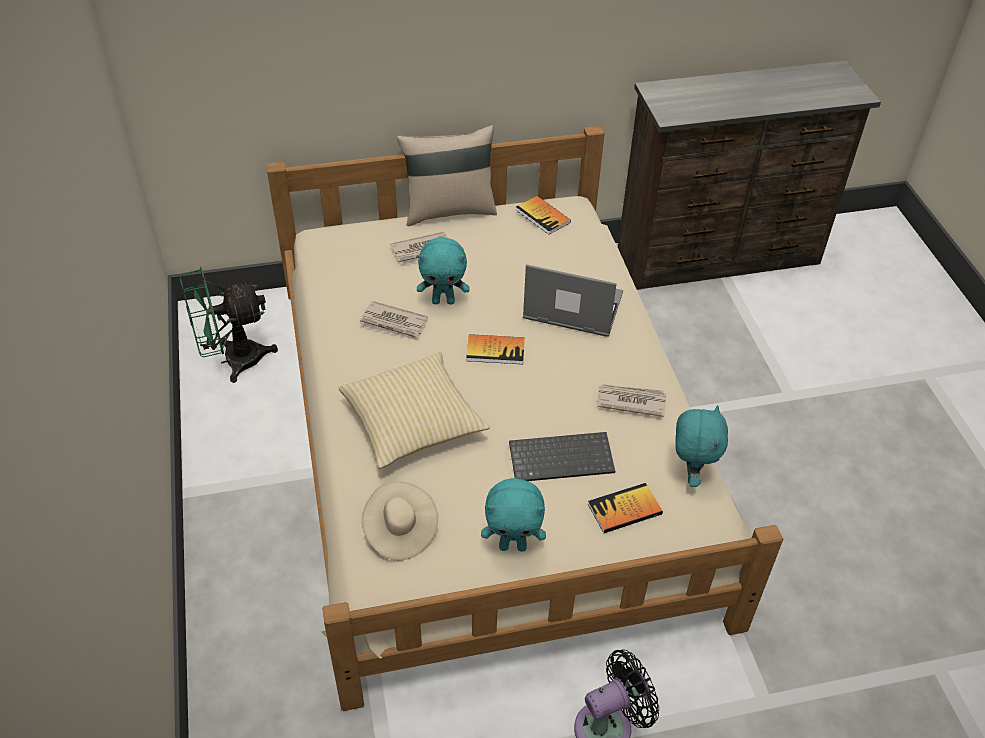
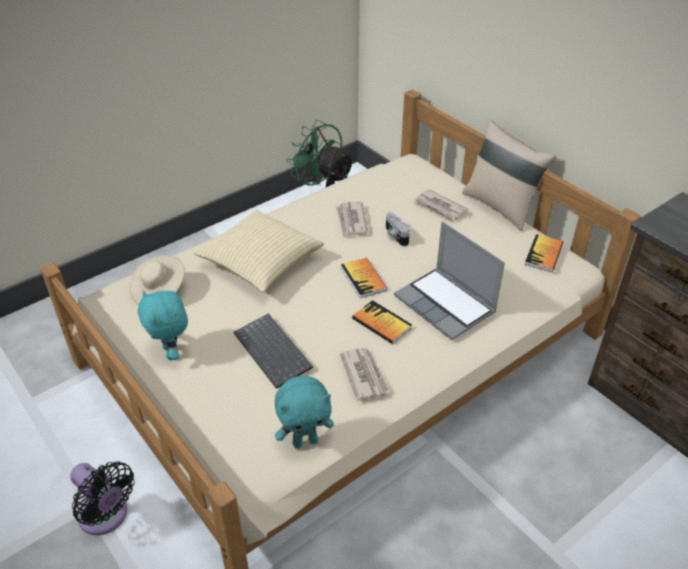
camera: 65 degrees right, 5 degrees down
(443, 301) = (395, 236): turquoise plush toy -> camera
(571, 308) = (446, 305): laptop -> laptop turned 150 degrees clockwise
(624, 509) = (239, 406): book -> book (381, 323)

